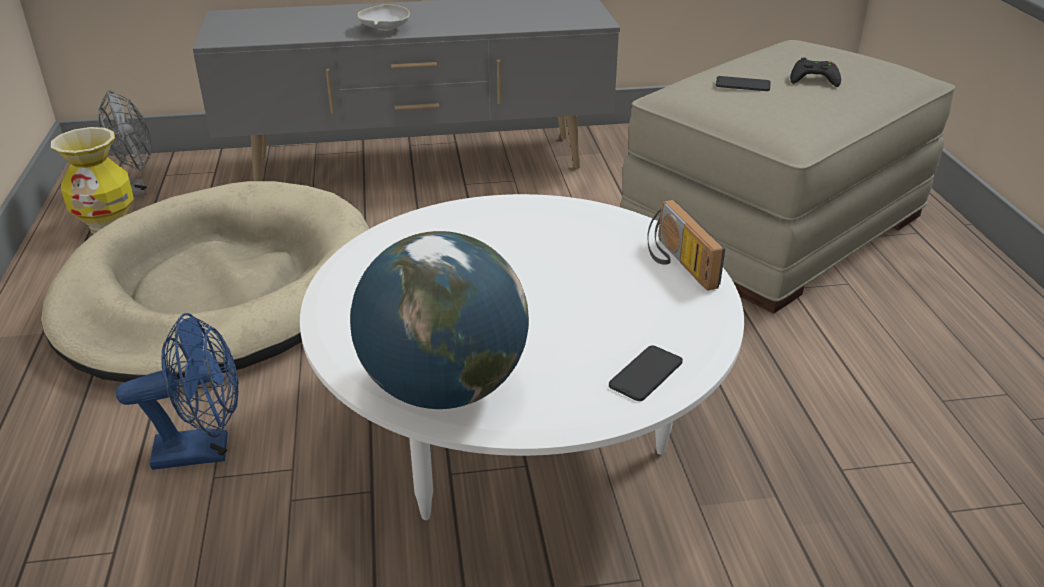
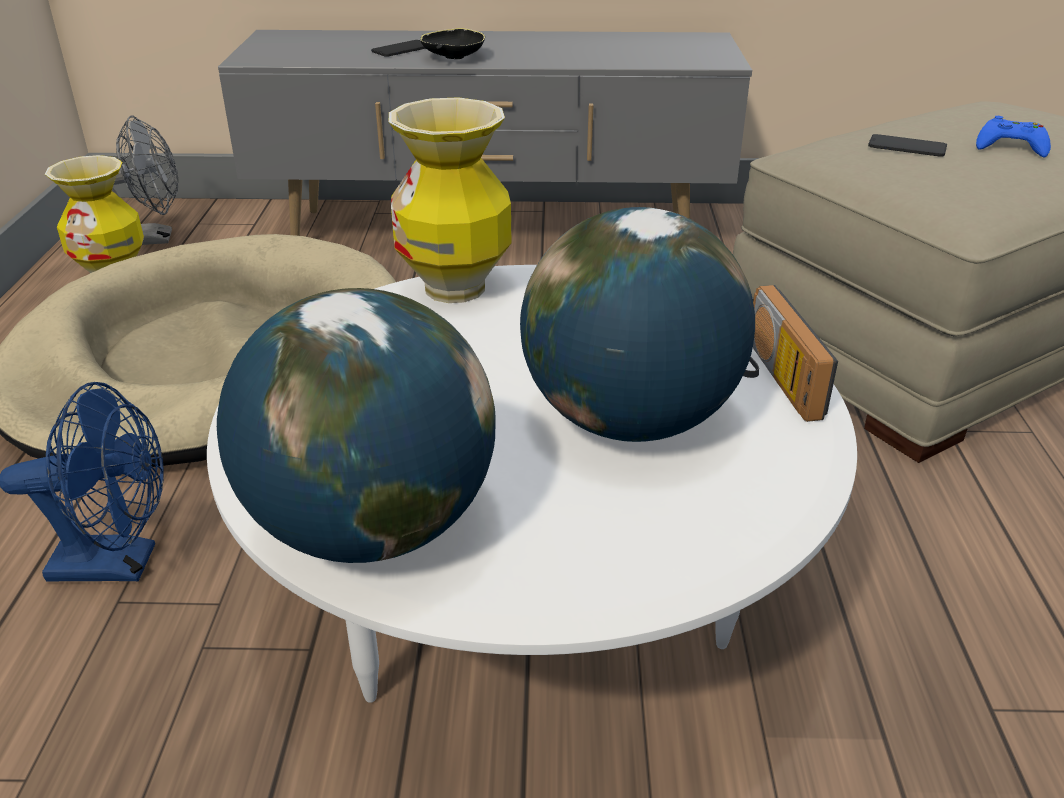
camera: 10 degrees right, 0 degrees up
(385, 29) = (453, 57): white bowl -> black bowl
(442, 219) = (455, 289): none -> vase
(593, 301) = (631, 420): none -> globe
(646, 374) = (682, 541): phone -> phone (402, 49)
(814, 79) = (1011, 146): black game controller -> blue game controller

